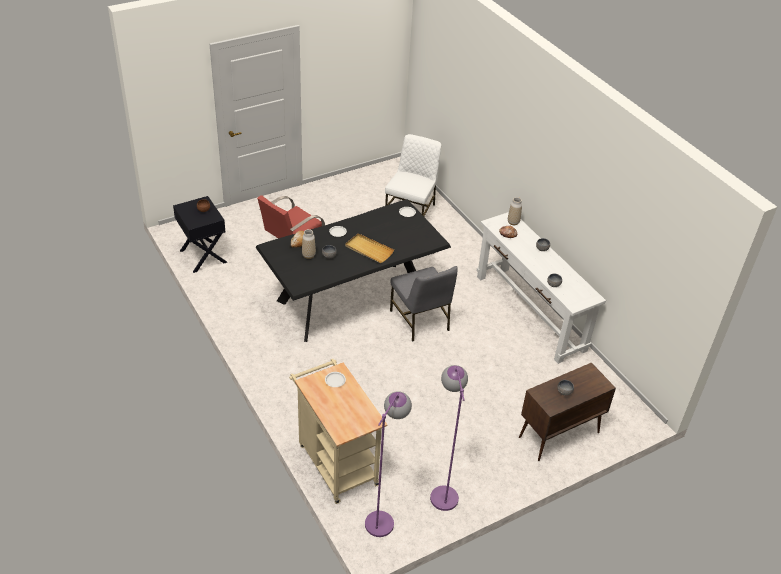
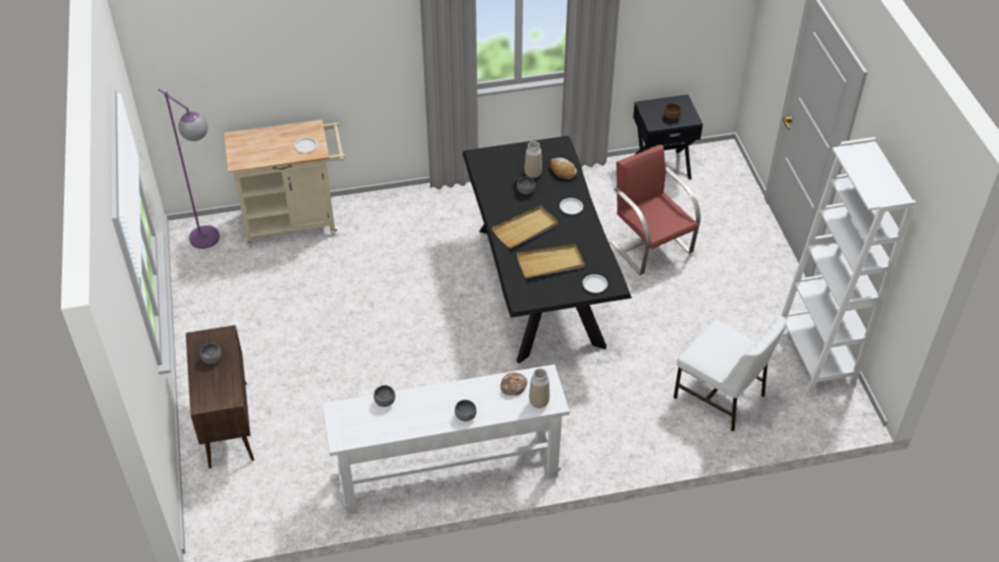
camera: 110 degrees right, 5 degrees up
(362, 179) = (815, 356): none -> white bookcase
(396, 233) = (551, 263): none -> beige tray
(420, 321) = (476, 344): grey chair -> none
(442, 490) = (215, 295): purple floor lamp -> none

